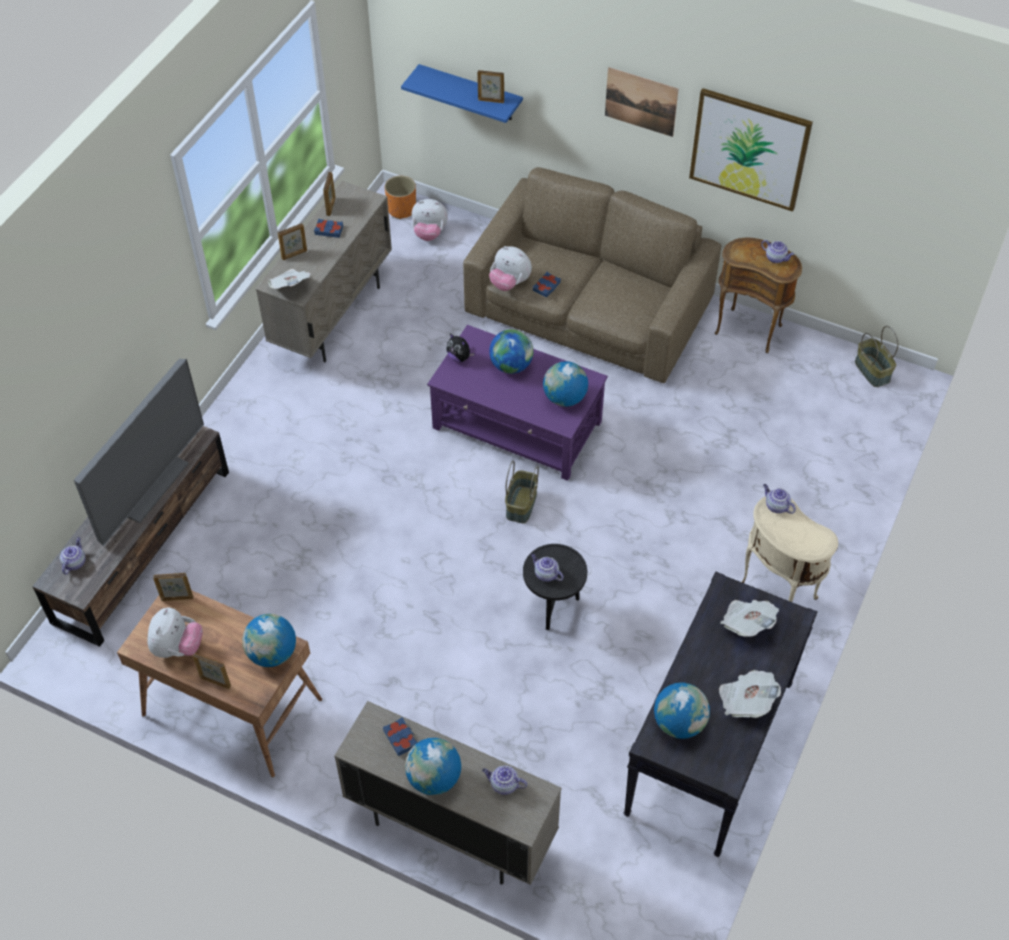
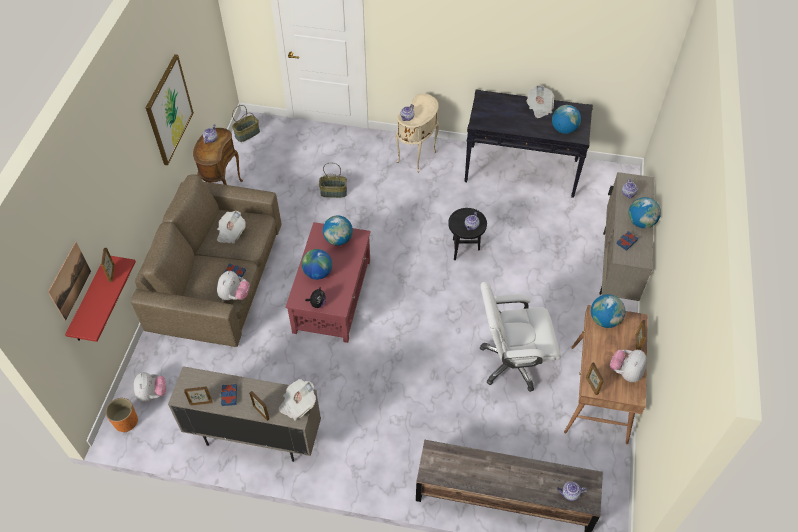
camera: 105 degrees left, 0 degrees up
(148, 484) = (486, 470): television -> none
(177, 647) = (625, 372): plush toy -> plush toy turned 60 degrees counterclockwise
(327, 612) = (512, 362): none -> white office chair
(470, 93) = (90, 301): blue shelf -> red shelf
(517, 425) = (332, 295): purple coffee table -> red coffee table
(522, 505) = (396, 279): basket -> basket (334, 192)
(641, 101) = (135, 160): picture -> picture (69, 281)
(747, 623) = (494, 113): newspaper -> newspaper (231, 233)

